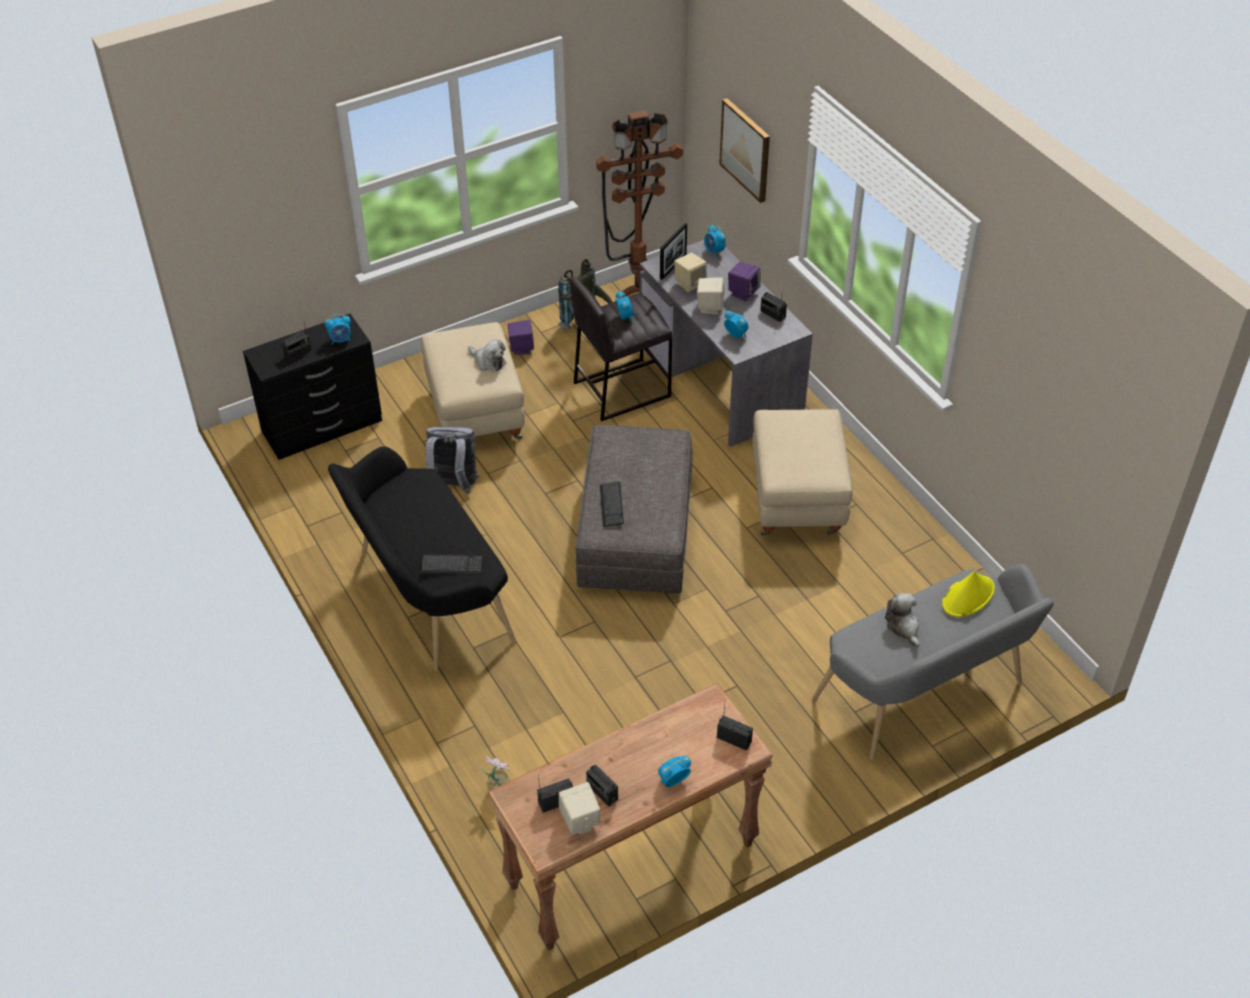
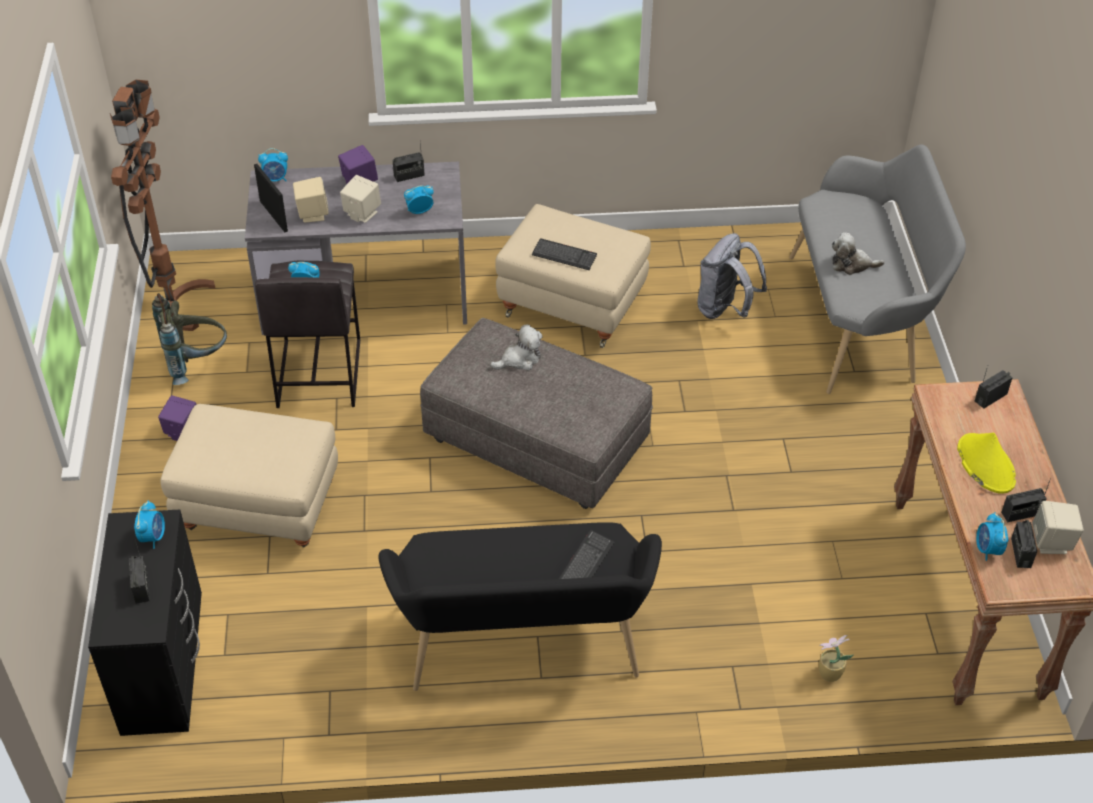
camera: 65 degrees left, 0 degrees up
(453, 486) = (362, 568): grey backpack -> grey backpack (725, 309)
(488, 362) = (265, 431): plush toy -> plush toy (519, 359)
(611, 505) = (558, 411): keyboard -> keyboard (564, 255)
(673, 781) = (1025, 457): alarm clock -> alarm clock (987, 549)
(746, 149) = (246, 52): picture -> none
(968, 596) = (836, 213): yellow hat -> yellow hat (985, 464)

